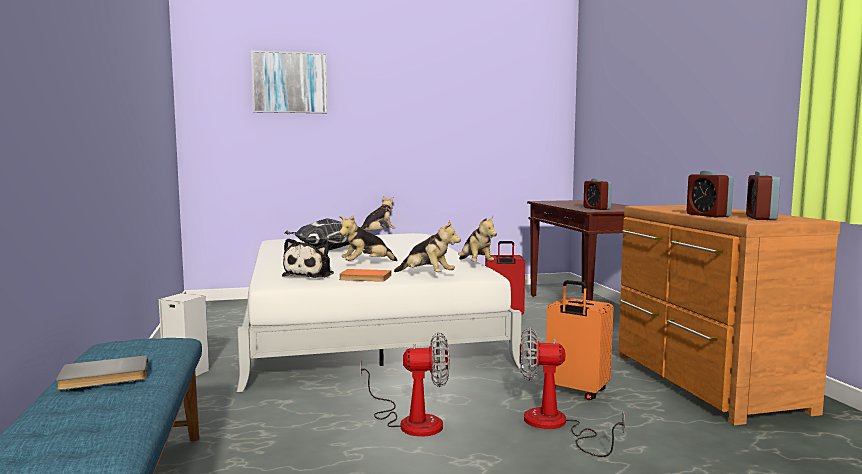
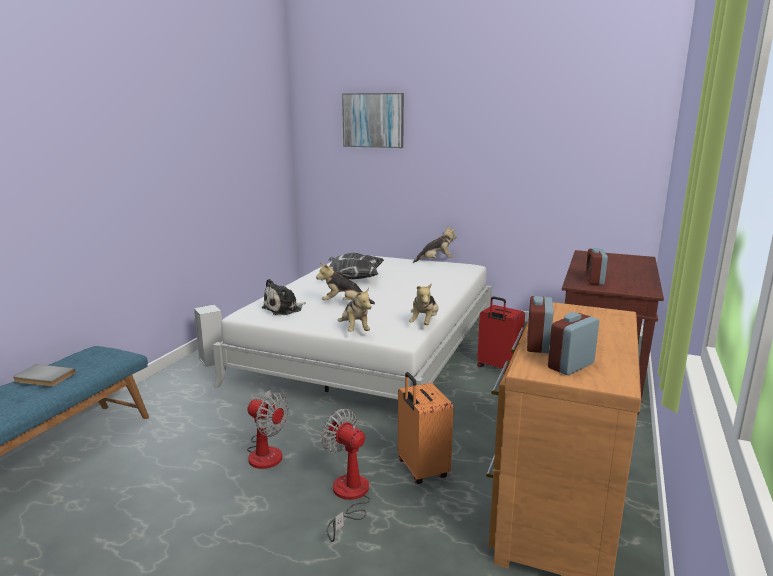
camera: 35 degrees right, 10 degrees up
(365, 278) = (308, 322): orange book -> none

